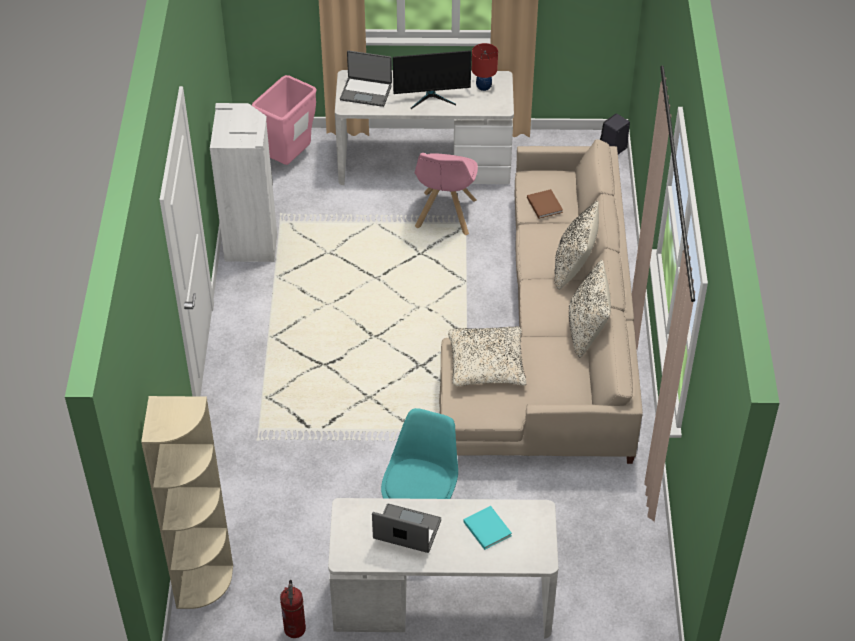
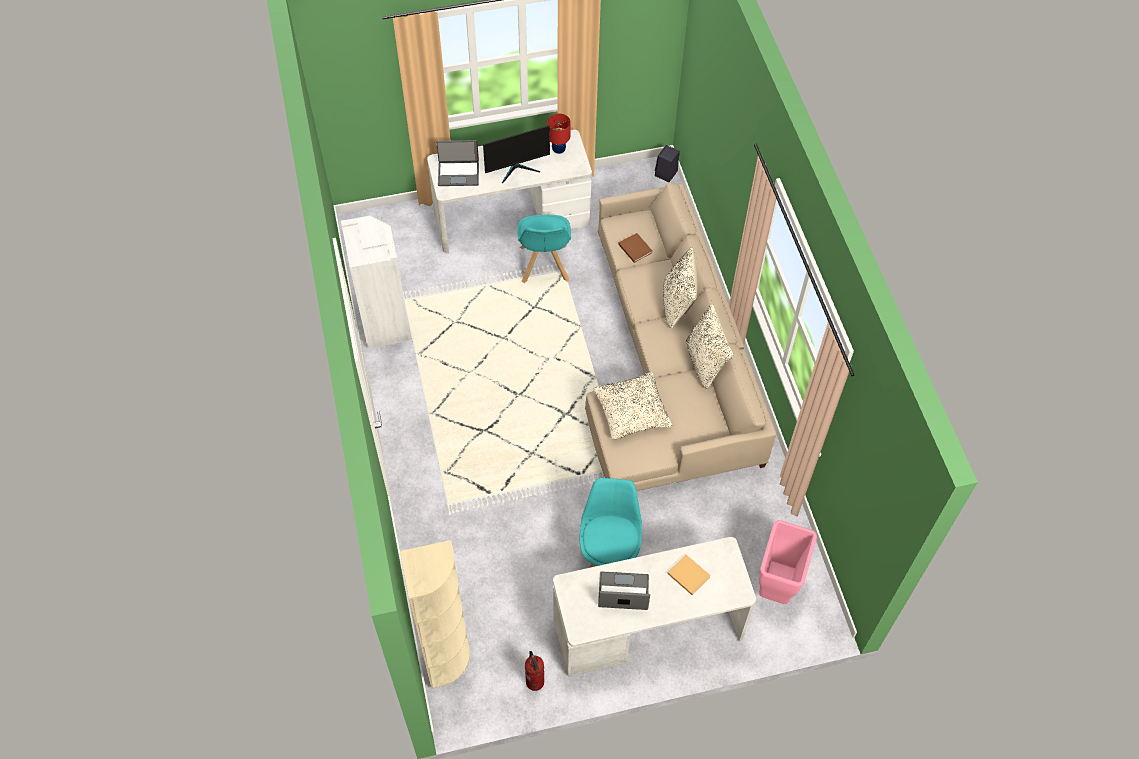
camera: 15 degrees left, 10 degrees up
(289, 159) = (393, 237): pink trash can -> pink trash can (775, 588)
(445, 216) = (544, 266): pink chair -> turquoise chair
(486, 528) = (687, 574): turquoise book -> beige book

